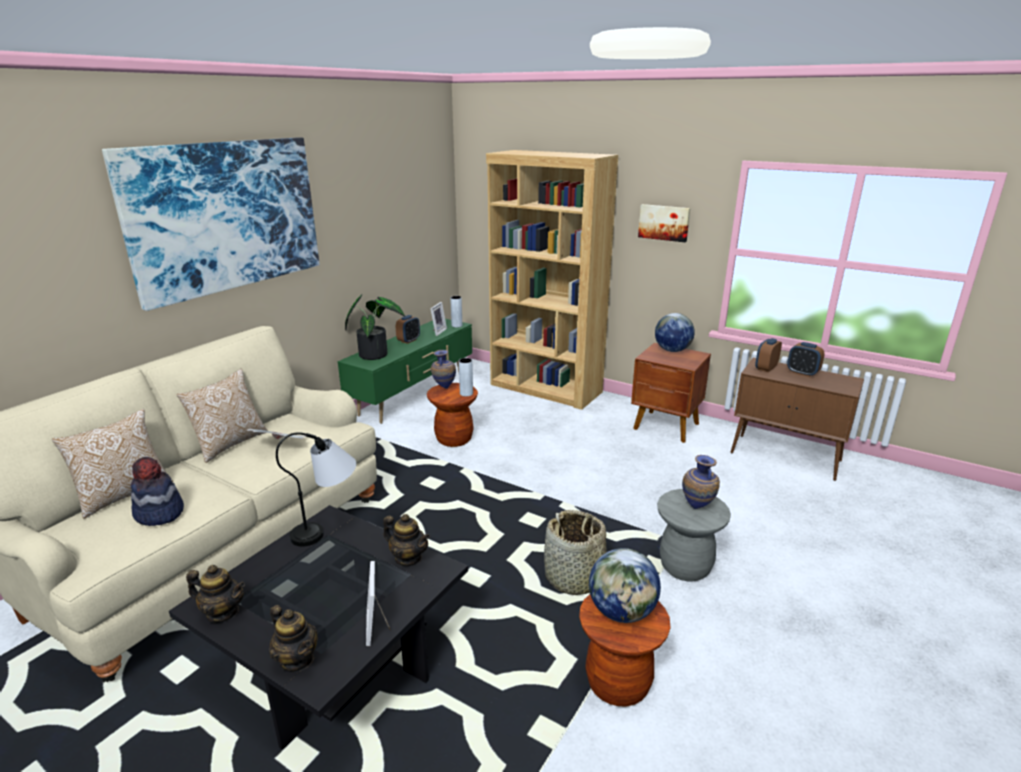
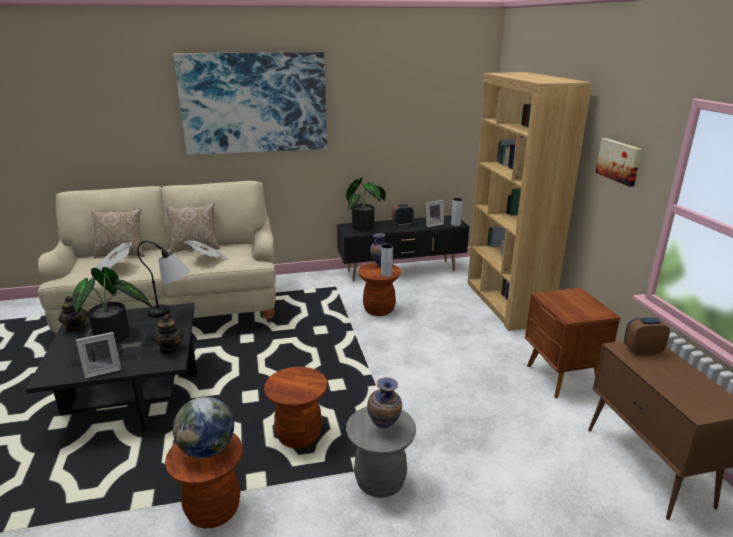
camera: 45 degrees right, 0 degrees up
(159, 513) = (113, 268): hat -> newspaper
(297, 659) = (58, 363): teapot -> none
(313, 589) = (115, 338): none -> potted plant
(378, 625) = (103, 370): picture frame -> picture frame turned 150 degrees counterclockwise
(414, 395) = (402, 271): green tv stand -> black tv stand
(575, 578) = (299, 435): basket -> brown stool
(672, 350) = (583, 300): globe -> none
(802, 373) = (679, 373): alarm clock -> none

